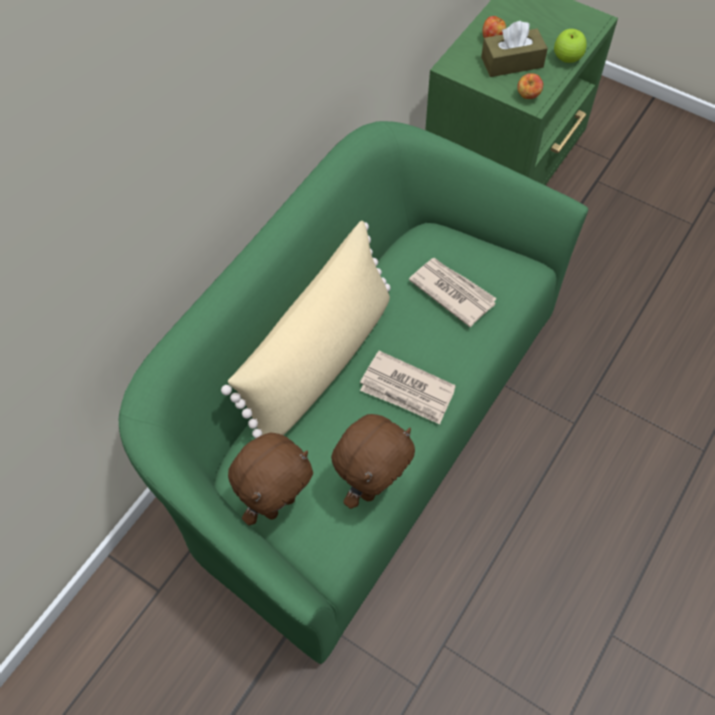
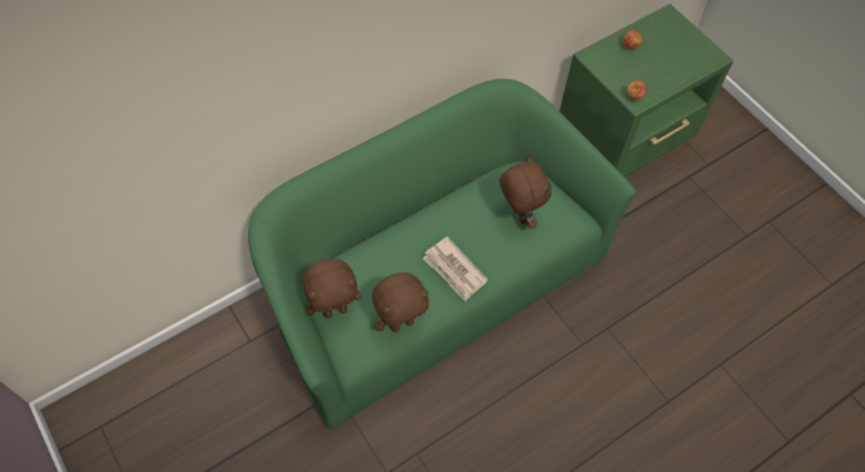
camera: 20 degrees right, 0 degrees up
(320, 360) = (406, 228): beige pillow -> none
(452, 292) = (518, 216): newspaper -> brown plush toy
(512, 62) = (635, 68): brown tissue box -> none
(567, 58) = (678, 78): apple -> none

